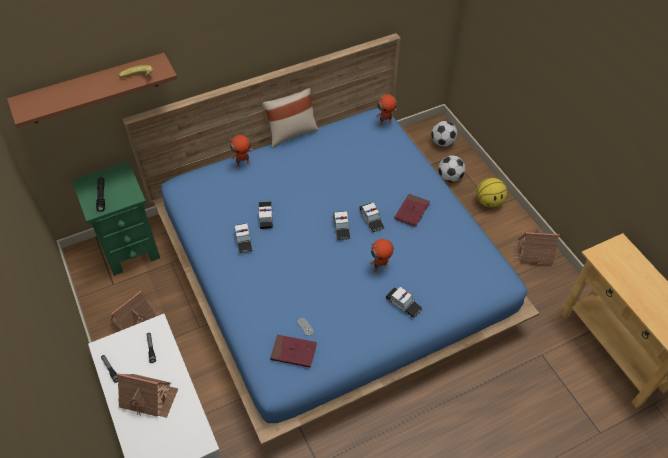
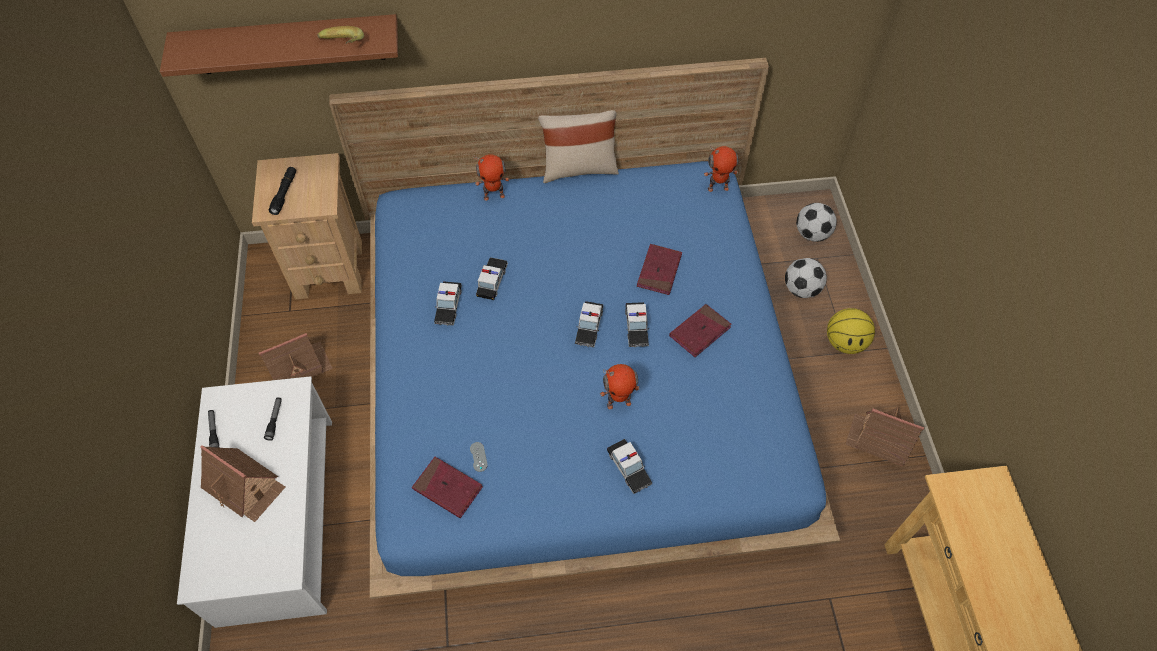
camera: 20 degrees right, 5 degrees up
(131, 250) = (330, 270): green nightstand -> beige nightstand
(371, 182) = (659, 271): none -> red book

